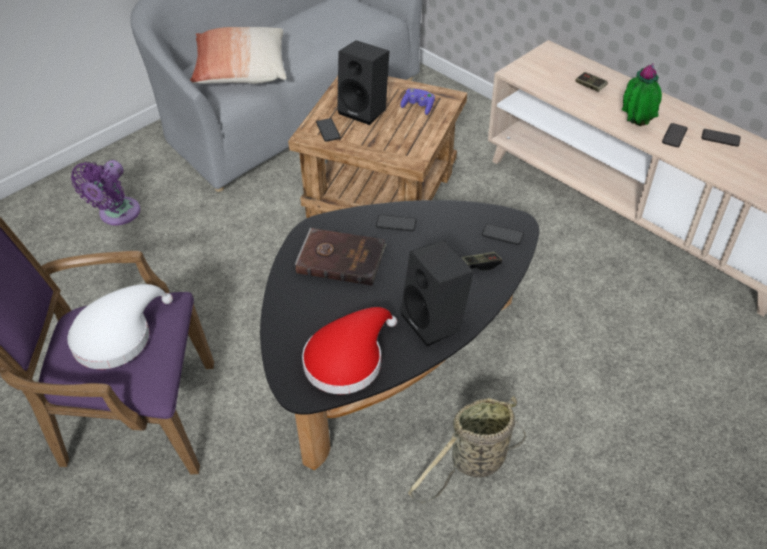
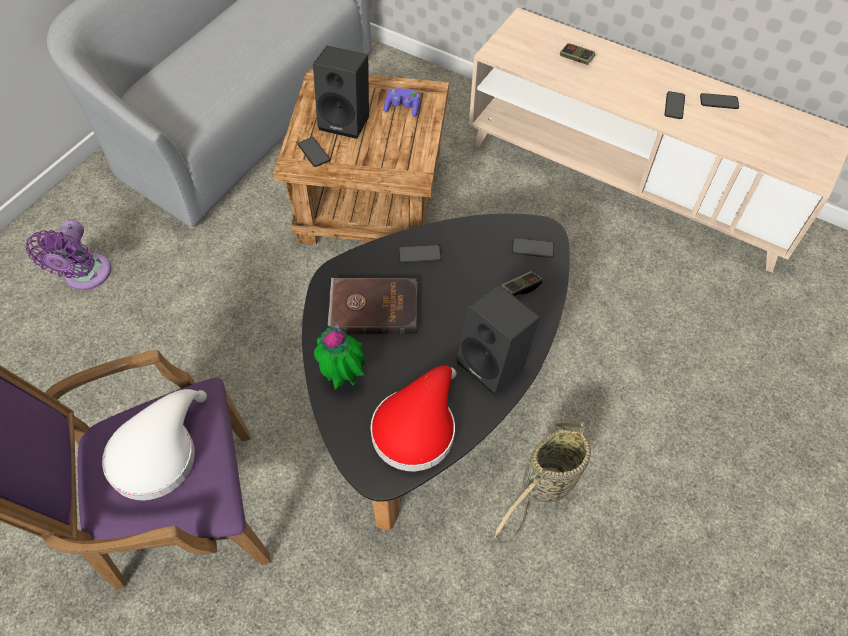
camera: 15 degrees left, 10 degrees up
(241, 71) = (190, 89): pillow -> none
(634, 125) = (632, 99): potted plant -> potted plant (342, 377)

